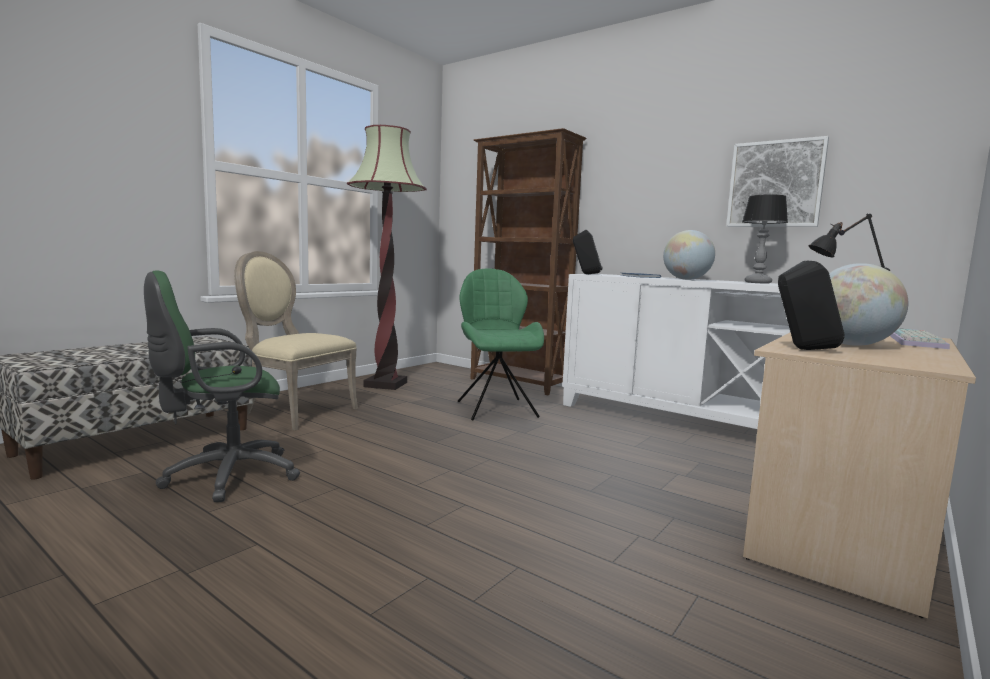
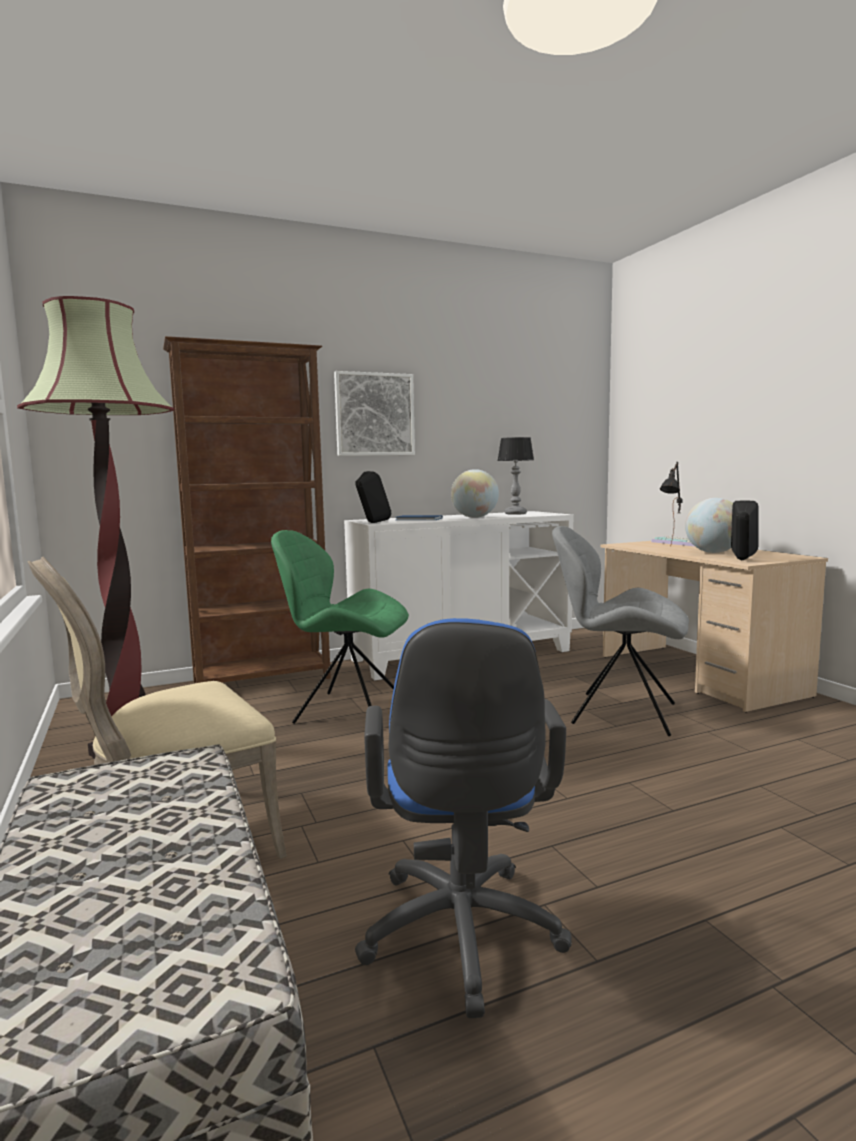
camera: 60 degrees left, 0 degrees up
(224, 477) = (461, 940): green office chair -> blue office chair
(626, 489) = (619, 713): none -> grey chair
(775, 184) = (497, 425): picture -> picture (374, 414)

